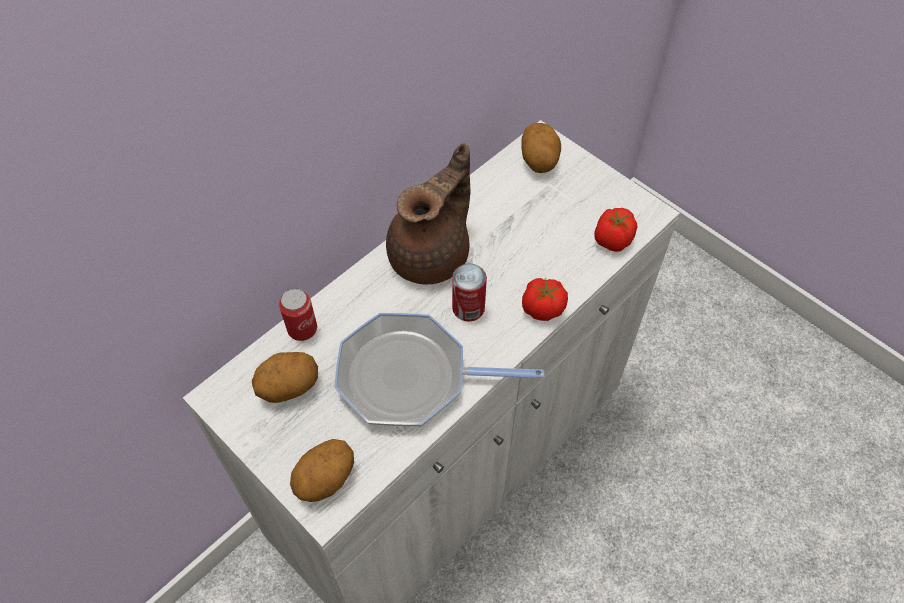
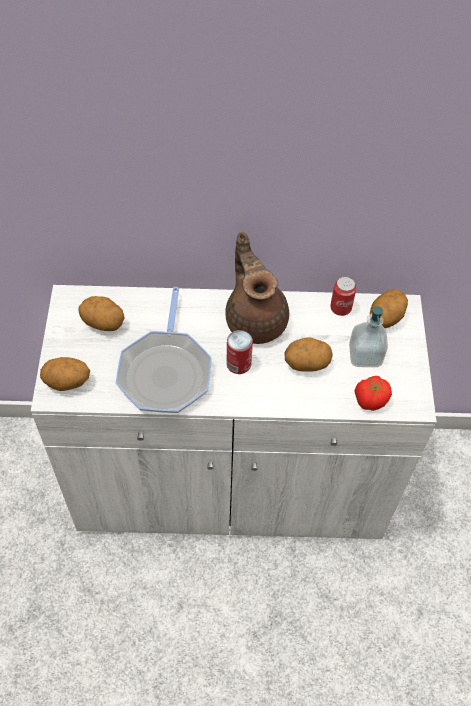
camera: 45 degrees right, 0 degrees up
(302, 329) = (143, 300): can -> can (340, 308)
(410, 376) = (165, 371): frying pan -> frying pan turned 135 degrees counterclockwise
(432, 254) = (255, 319): brown teapot -> brown teapot turned 105 degrees counterclockwise
(525, 255) = (307, 363): none -> potato
(542, 308) = (278, 400): tomato -> none
(562, 206) = (365, 355): none -> soap dispenser

